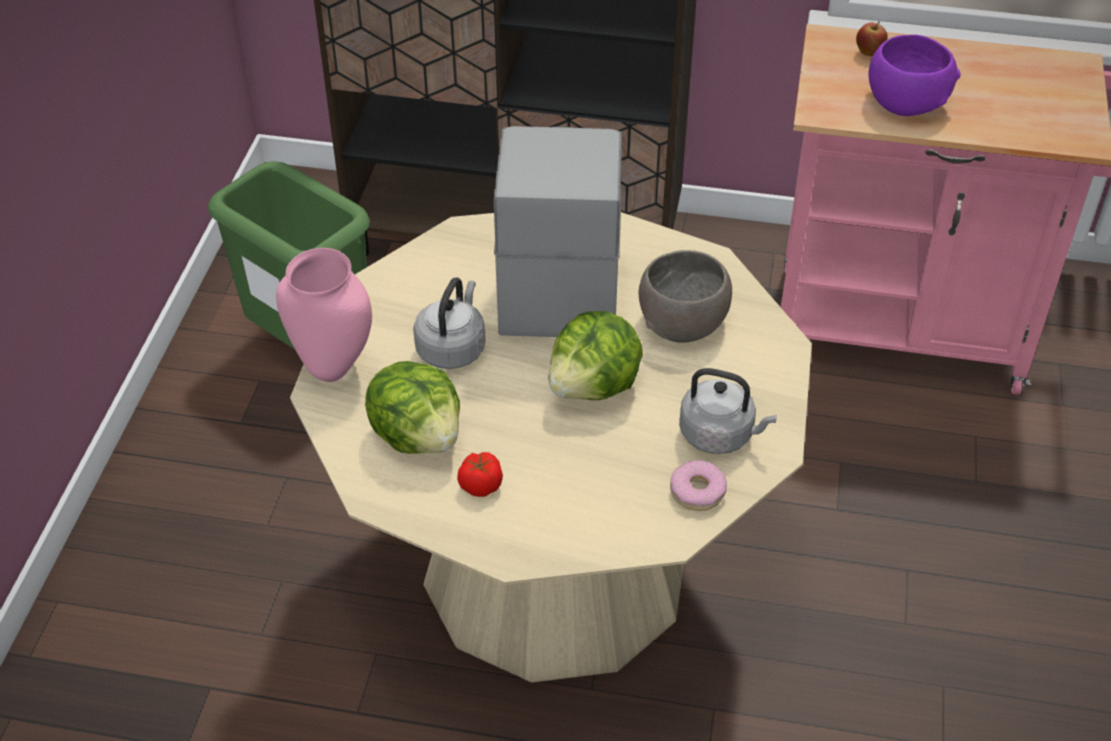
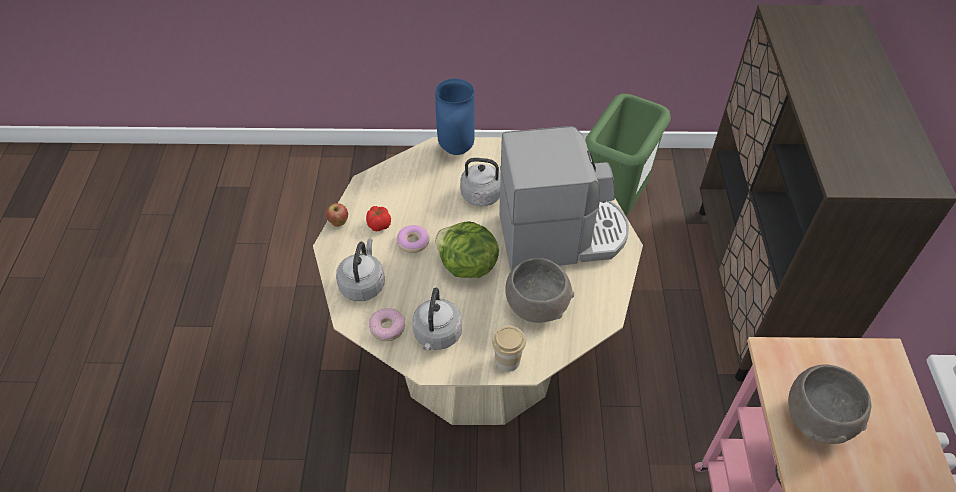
camera: 80 degrees right, 5 degrees up
(334, 367) = (457, 149): pink vase -> blue vase
(418, 435) = (412, 192): lettuce -> none
(530, 445) = (413, 242): none -> donut
(605, 516) = (363, 284): none -> grey kettle
(771, 365) = (507, 361): none -> cup
(869, 53) = (879, 387): apple -> apple (338, 223)
(906, 102) = (818, 419): purple bowl -> grey bowl

